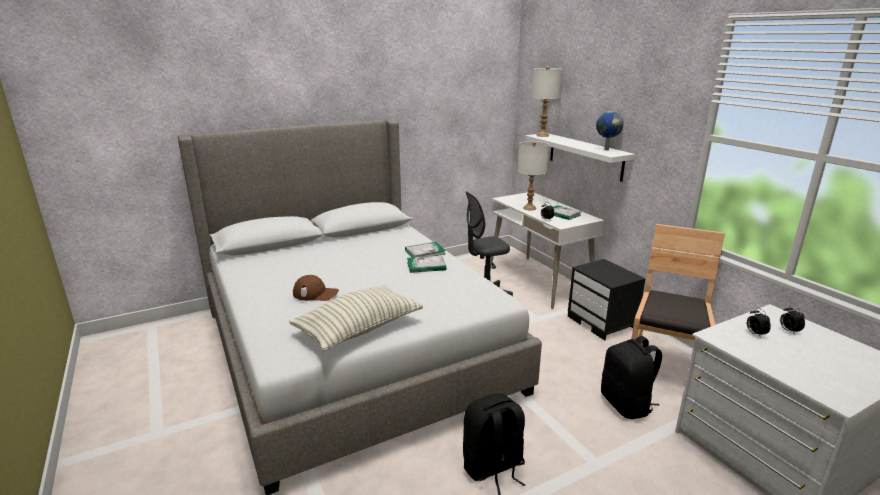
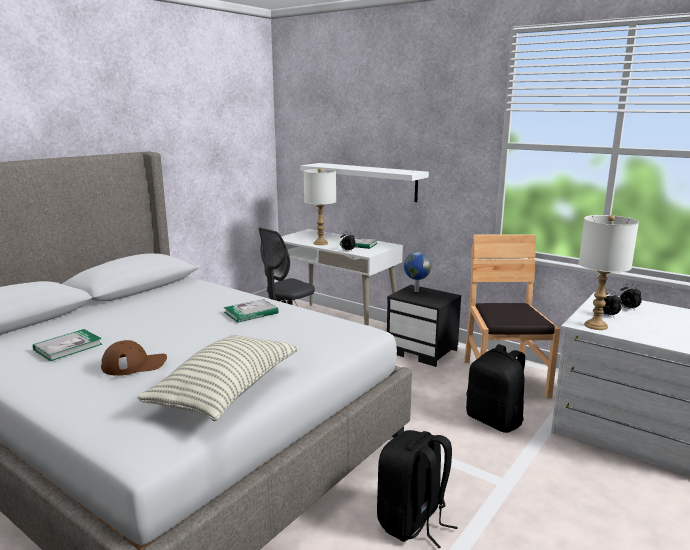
camera: 25 degrees left, 5 degrees down
(425, 252) = (237, 300): book -> book (68, 347)
(543, 135) = (319, 164): white table lamp -> white table lamp (596, 325)
(606, 149) = (398, 170): globe -> globe (416, 291)

